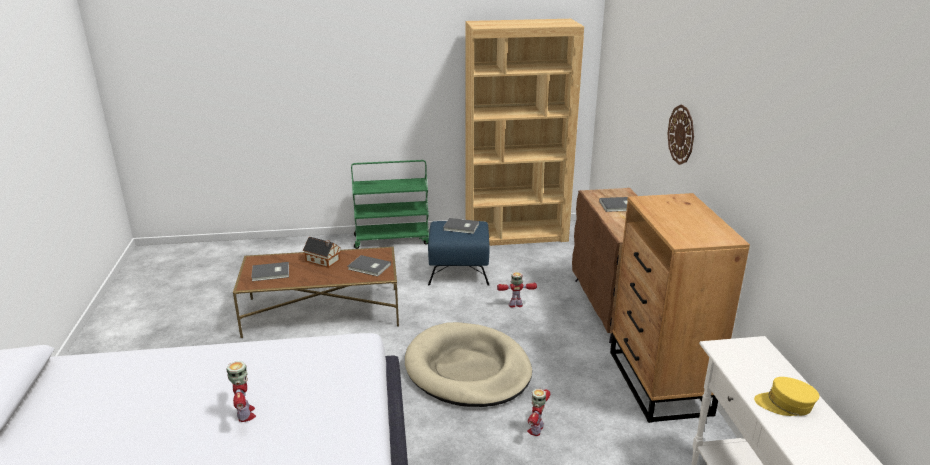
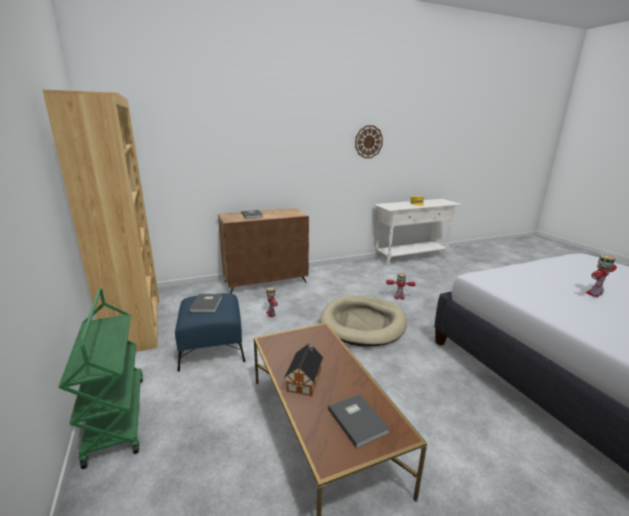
camera: 105 degrees left, 5 degrees down
(369, 267) = (308, 342): grey book -> none
(659, 383) = (336, 271): brown dresser -> none
(681, 134) = (273, 151): wall clock -> wall clock (368, 142)

